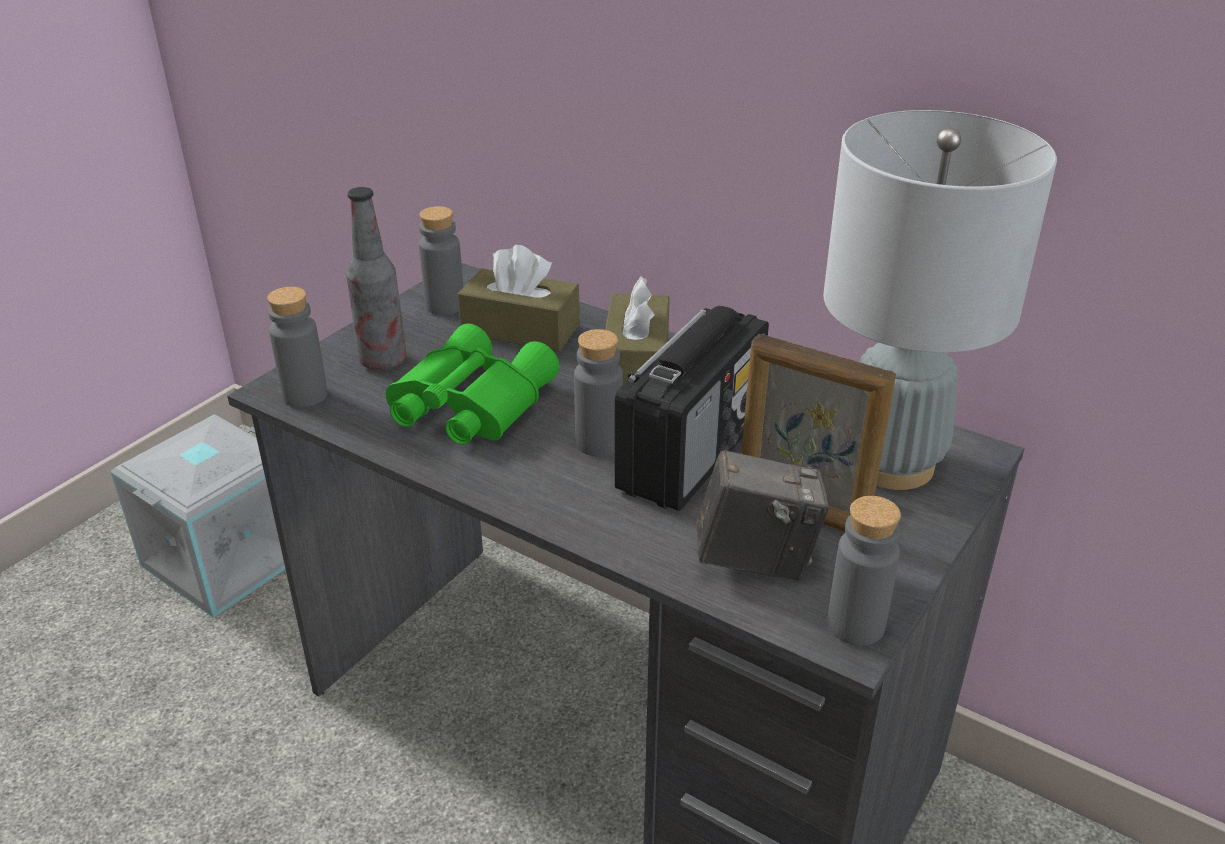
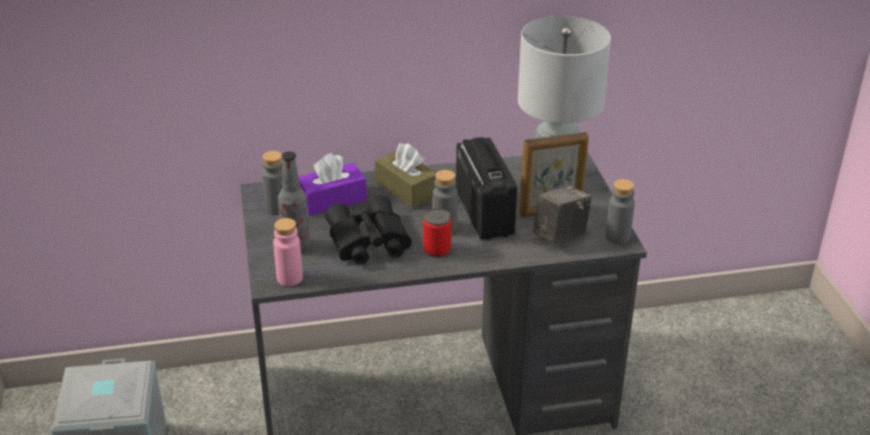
camera: 45 degrees left, 0 degrees up
(305, 395) = (289, 278): grey bottle -> pink bottle
(467, 404) = (367, 242): green binoculars -> black binoculars
(520, 329) = (332, 200): brown tissue box -> purple tissue box
(534, 468) = (437, 250): none -> can

